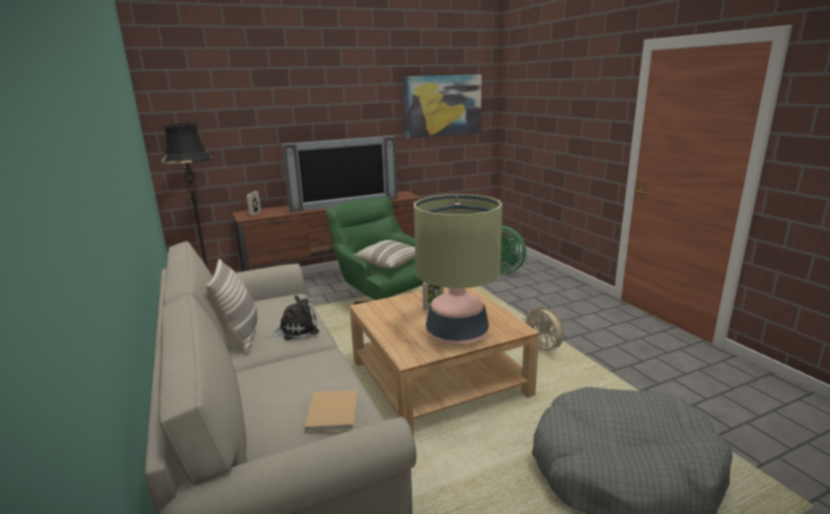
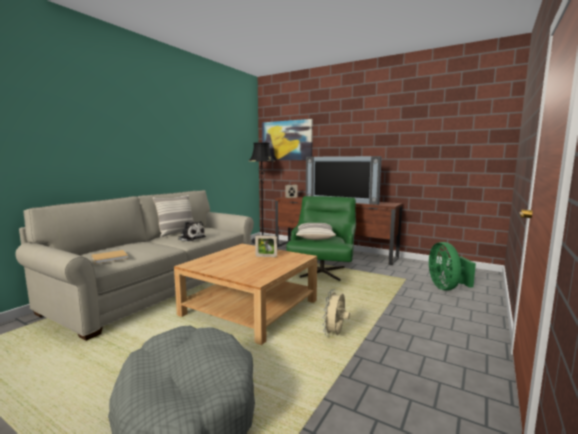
camera: 55 degrees right, 10 degrees down
(442, 105) = (446, 136): picture -> picture (286, 140)
(457, 334) = (231, 268): table lamp -> none

